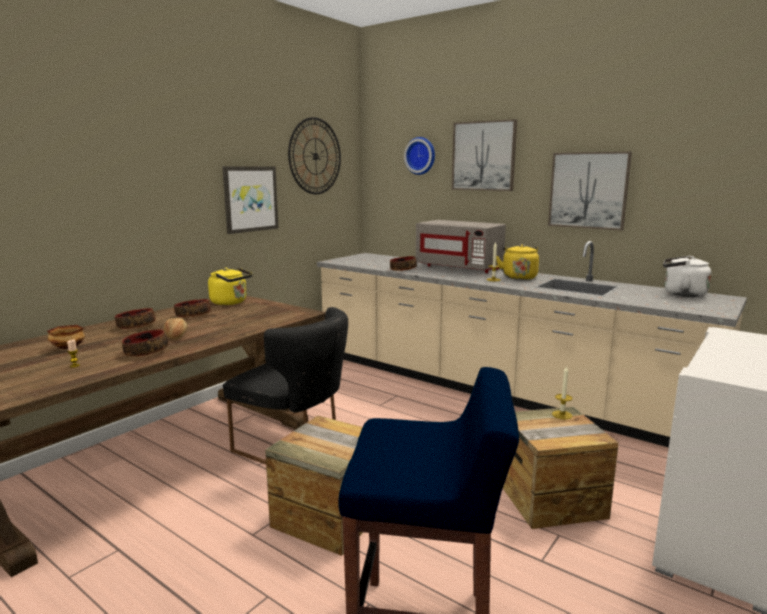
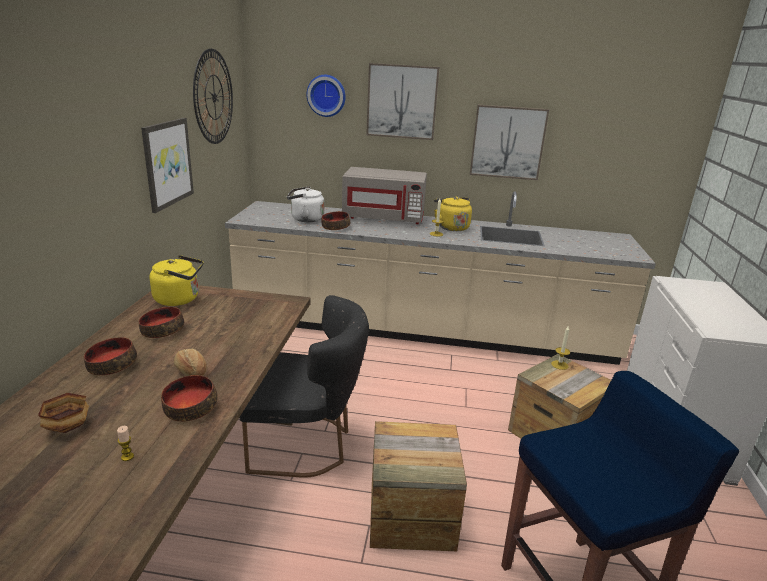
camera: 30 degrees left, 10 degrees up
(681, 294) = (589, 236): white kettle -> white kettle (305, 219)

